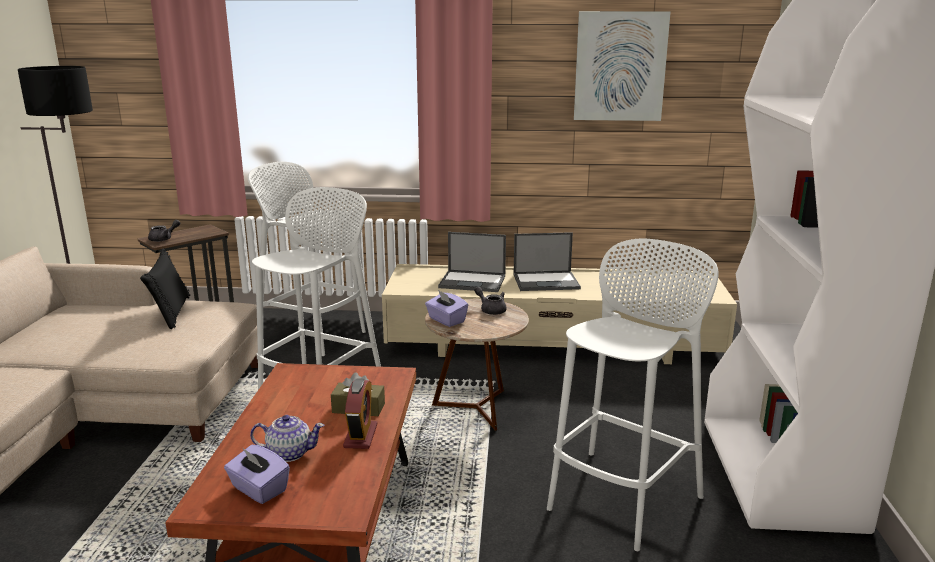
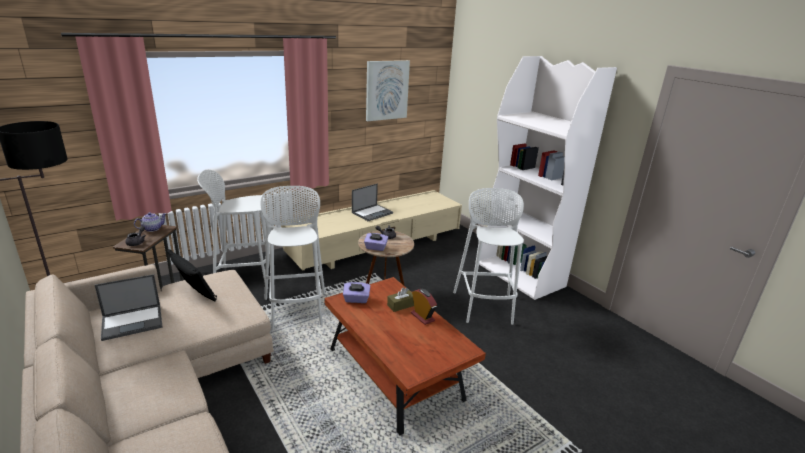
camera: 40 degrees left, 5 degrees up
(258, 489) = (421, 357): purple tissue box -> purple tissue box (356, 299)
(289, 453) = (406, 337): teapot -> teapot (152, 229)
(473, 282) = (338, 222): laptop -> laptop (133, 322)

